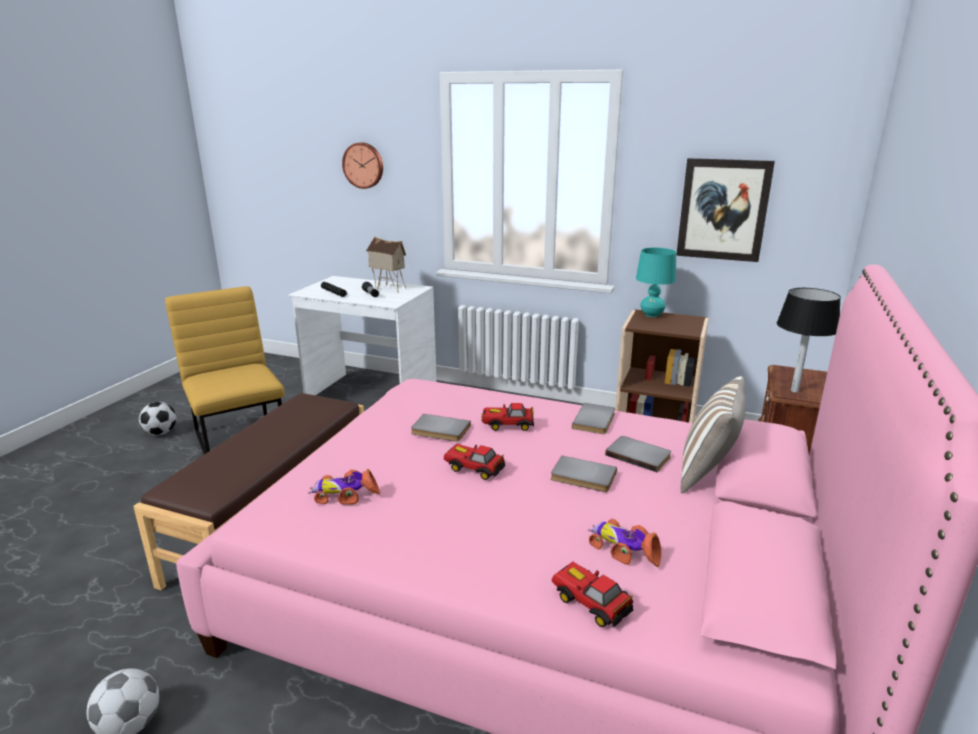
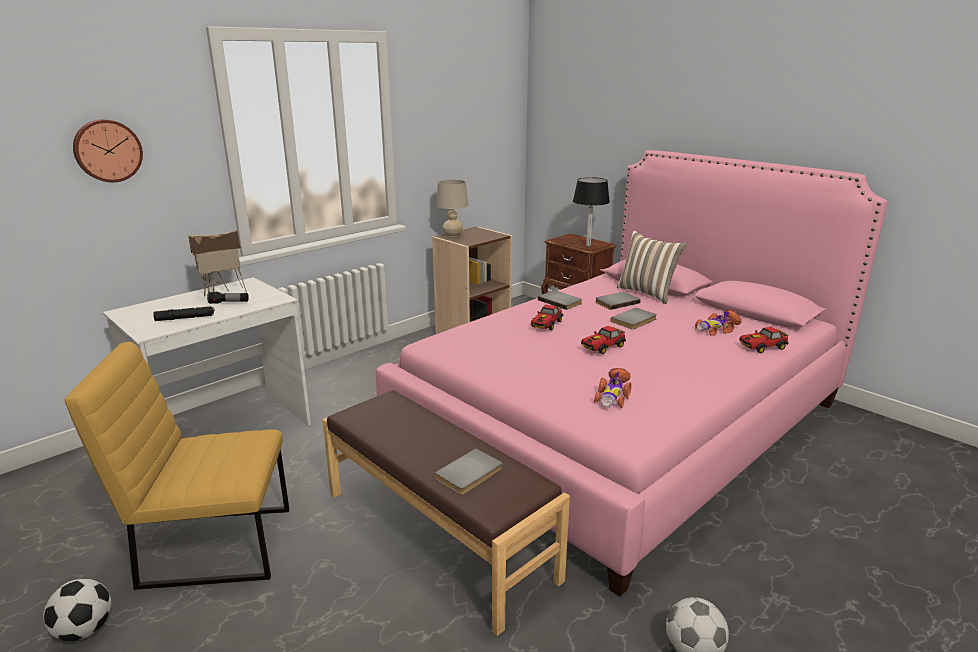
camera: 65 degrees left, 0 degrees up
(440, 430) = (537, 347): grey book -> grey book (470, 474)
(652, 315) = (453, 235): turquoise table lamp -> beige table lamp
(723, 210) = (462, 143): picture -> none

